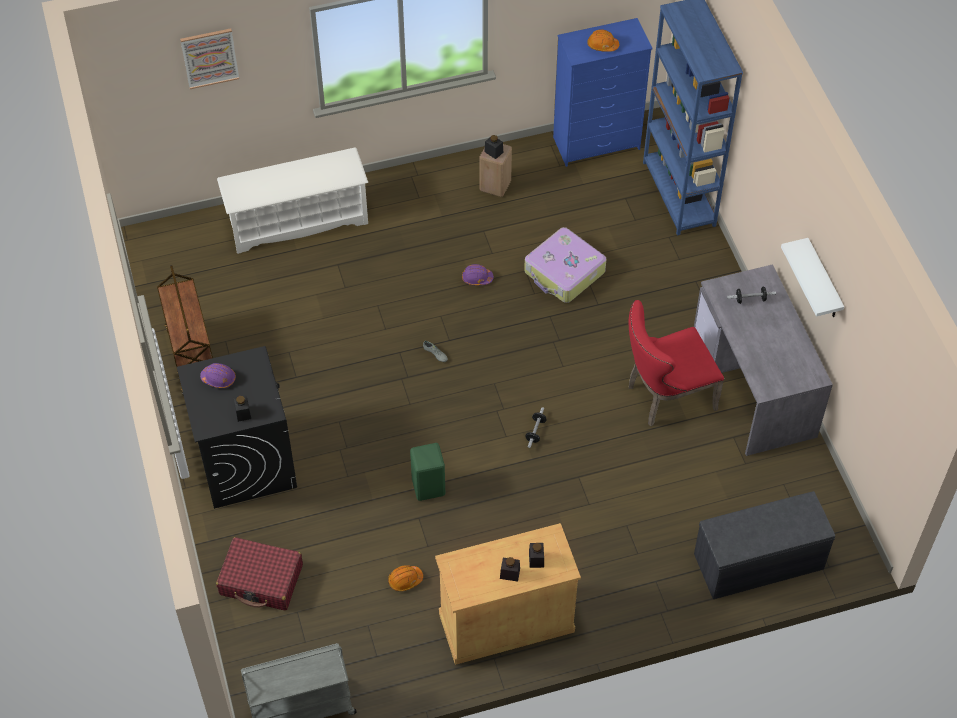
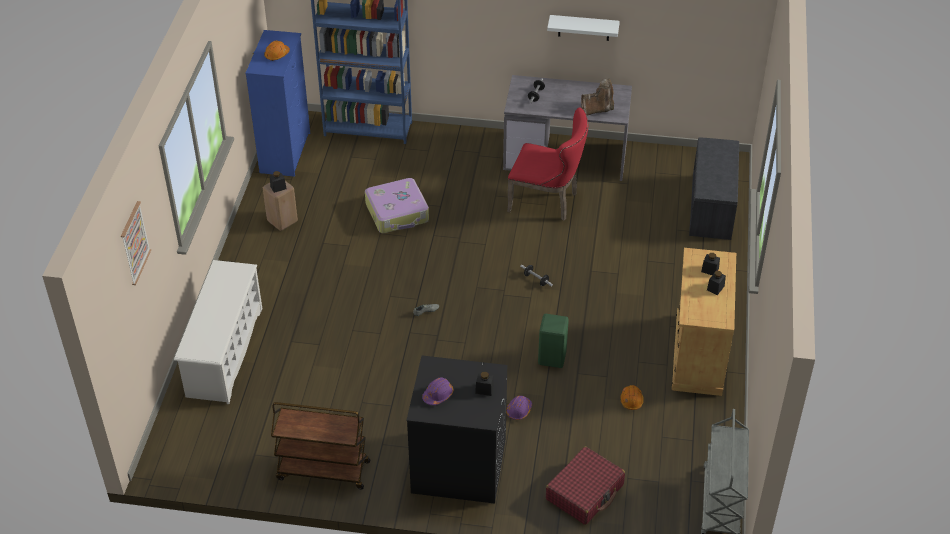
camera: 65 degrees left, 10 degrees down
(477, 278) = (367, 262): purple hard hat -> purple hard hat (519, 410)
(665, 397) = (547, 201): red chair -> red chair turned 75 degrees counterclockwise
(763, 366) = (597, 110): none -> brown boot

